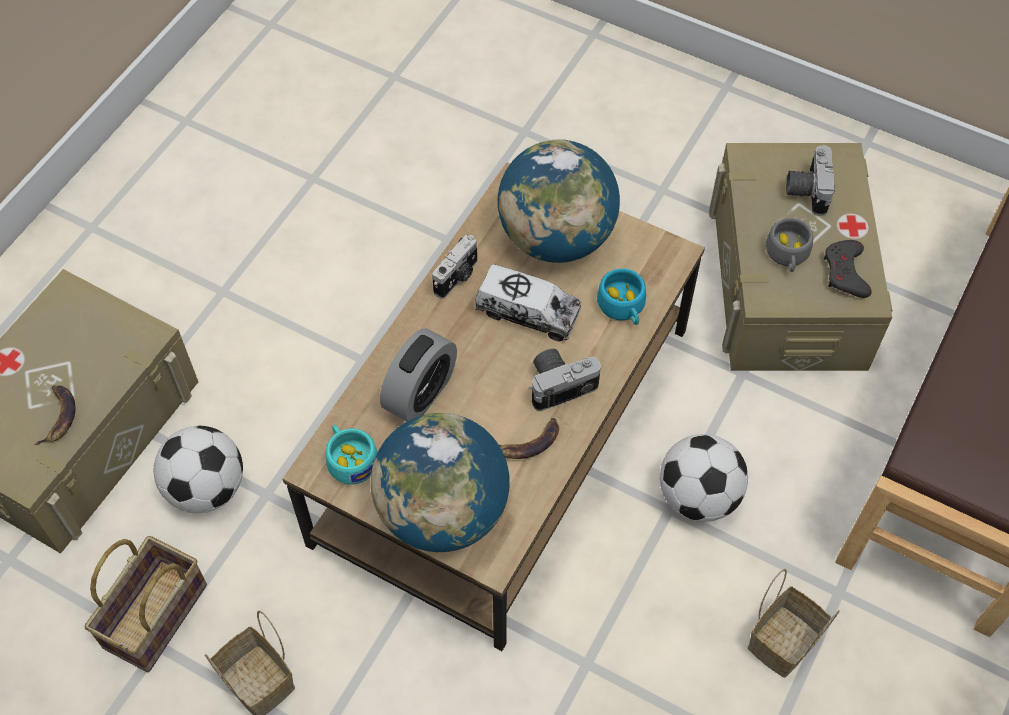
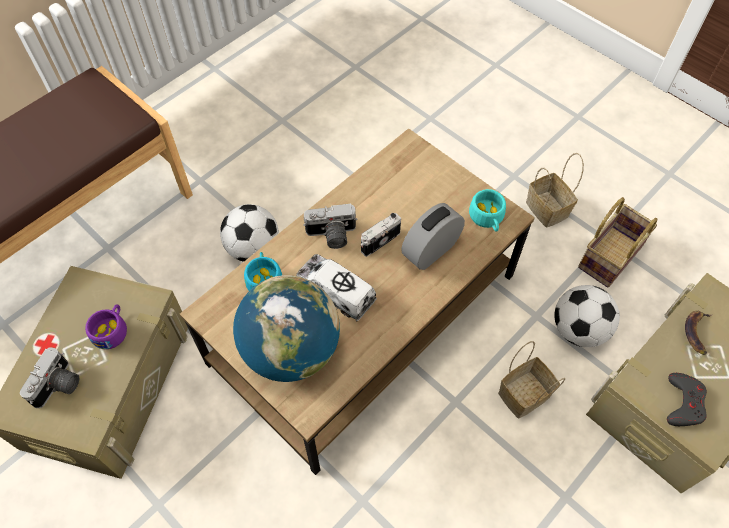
camera: 165 degrees left, 0 degrees up
(443, 511) = (432, 175): globe -> none
(457, 277) = (381, 334): camera -> camera (379, 241)
(529, 442) = (365, 203): banana -> none
(783, 639) = (244, 166): basket -> basket (523, 396)
(787, 255) = (112, 330): grey cup -> purple cup
(845, 272) = (78, 306): grey game controller -> grey game controller (684, 402)

